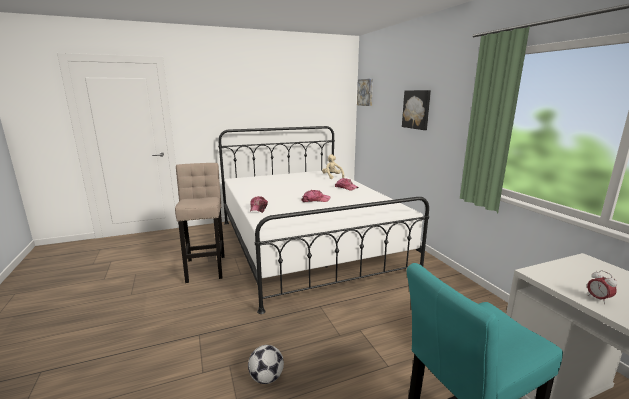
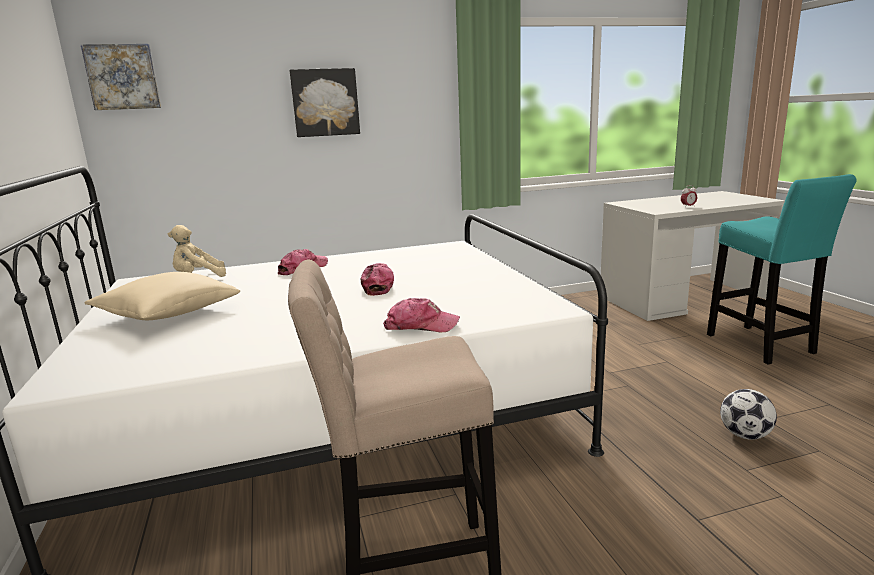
camera: 85 degrees left, 0 degrees up
(287, 179) = (167, 314): none -> beige pillow

